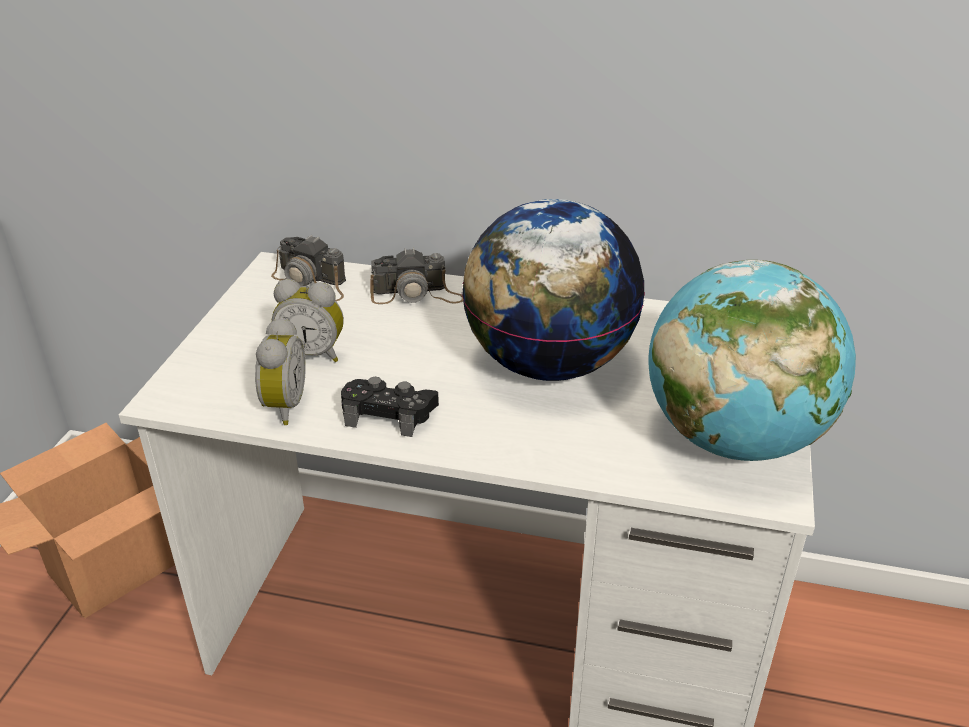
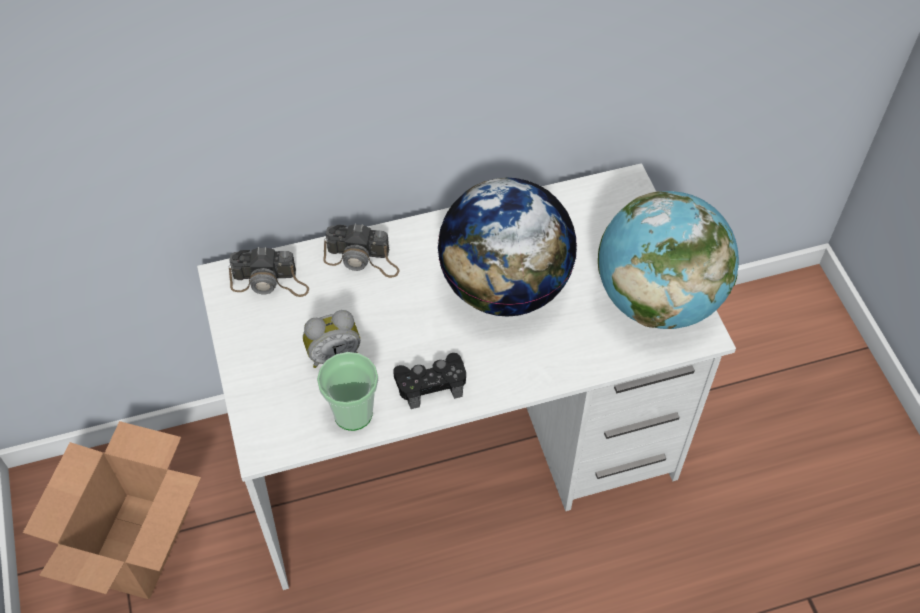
camera: 30 degrees left, 20 degrees up
(282, 406) = (353, 413): alarm clock -> cup
(417, 294) = (362, 259): camera -> camera turned 45 degrees clockwise

